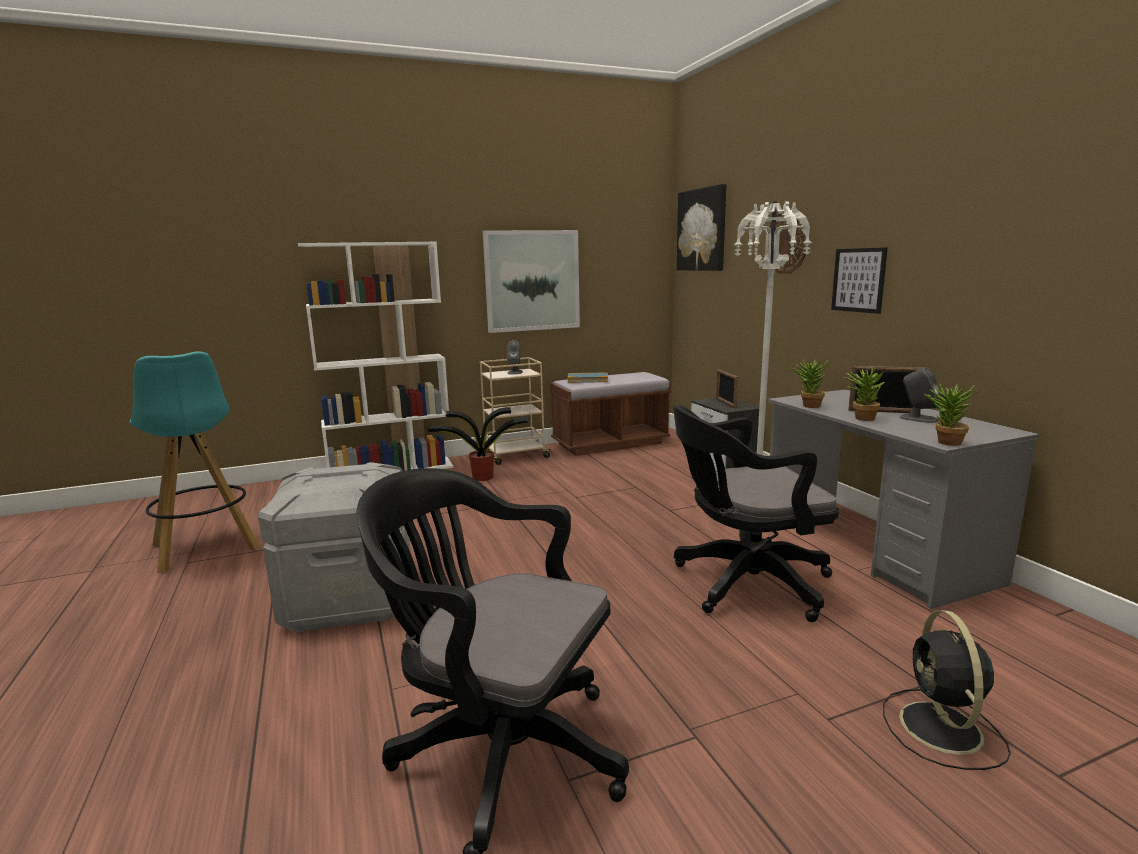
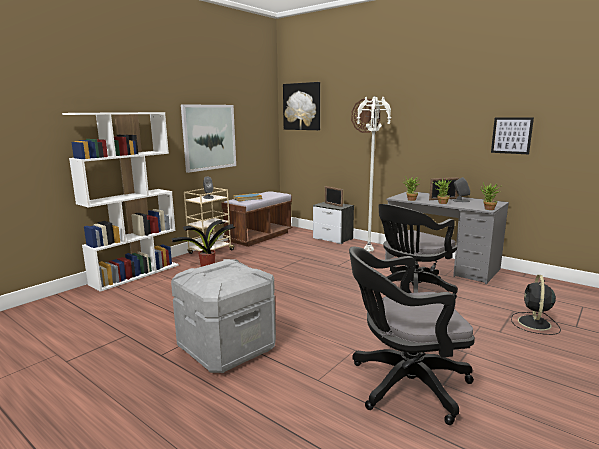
camera: 30 degrees left, 0 degrees up
(206, 548) = (66, 349): turquoise stool -> none
(858, 280) = (412, 136): picture -> picture (511, 135)
(942, 730) = (534, 323): black fan -> black fan turned 45 degrees clockwise

